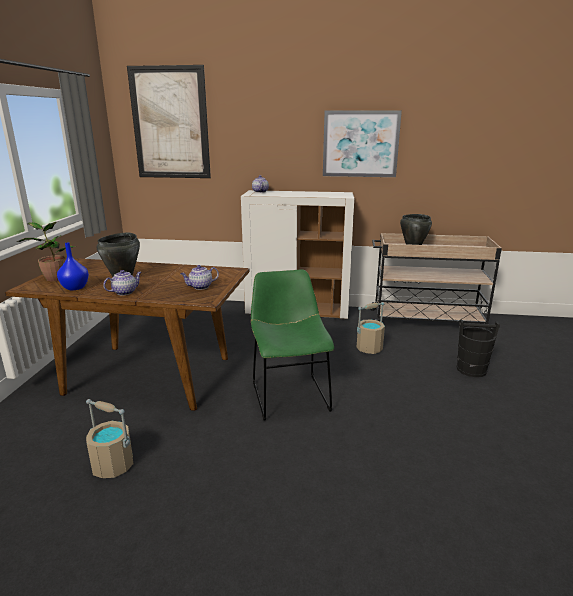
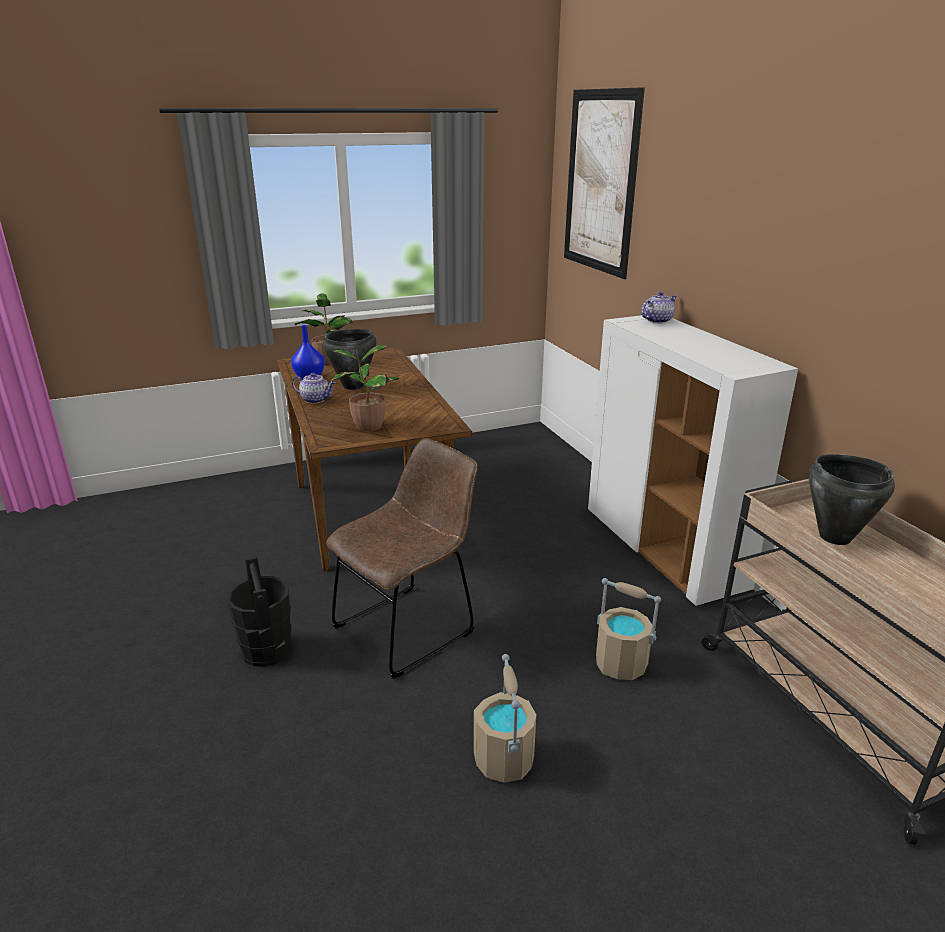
camera: 60 degrees right, 5 degrees up
(113, 465) = (207, 565): beige bucket -> beige bucket (504, 760)
(200, 287) = (366, 426): teapot -> potted plant
(289, 394) = (409, 627): green chair -> brown chair
(360, 144) = (834, 268): picture -> none
(471, 369) = (683, 831): black bucket -> black bucket (267, 649)

